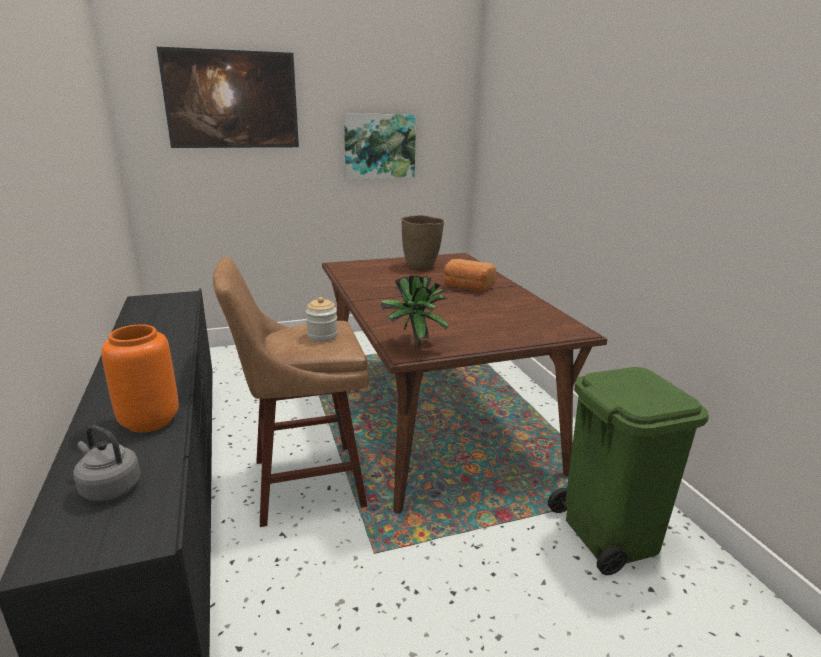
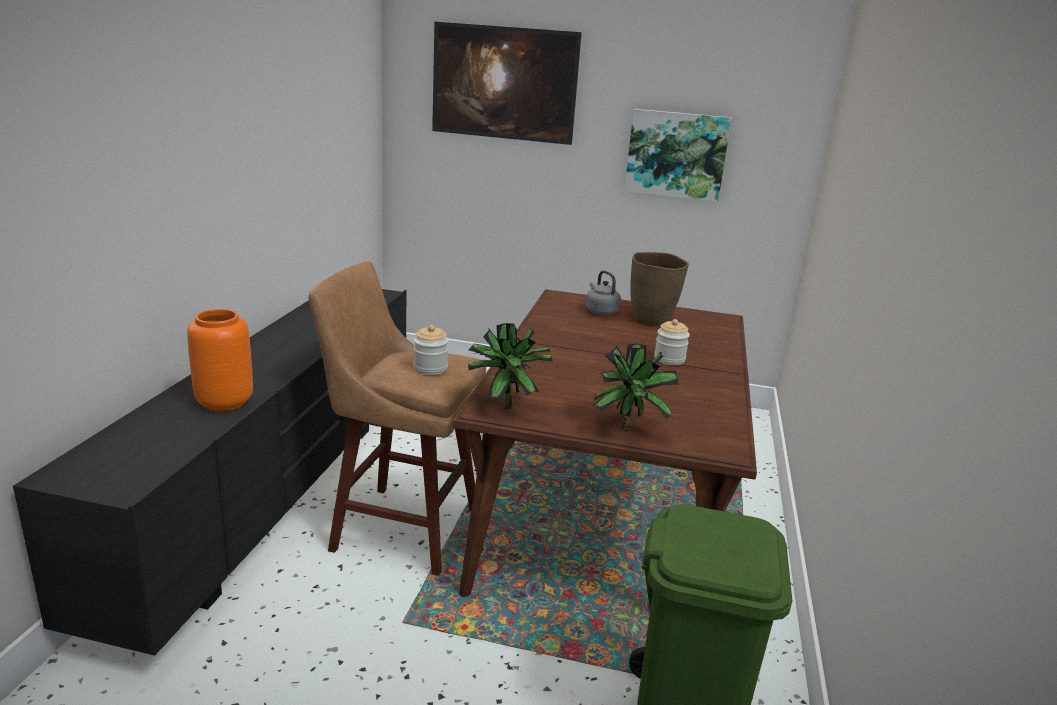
camera: 30 degrees right, 0 degrees up
(109, 487) = (142, 444): grey kettle -> grey kettle (600, 311)
(467, 287) = (669, 359): bread -> jar
(509, 336) = (629, 429): none -> potted plant

